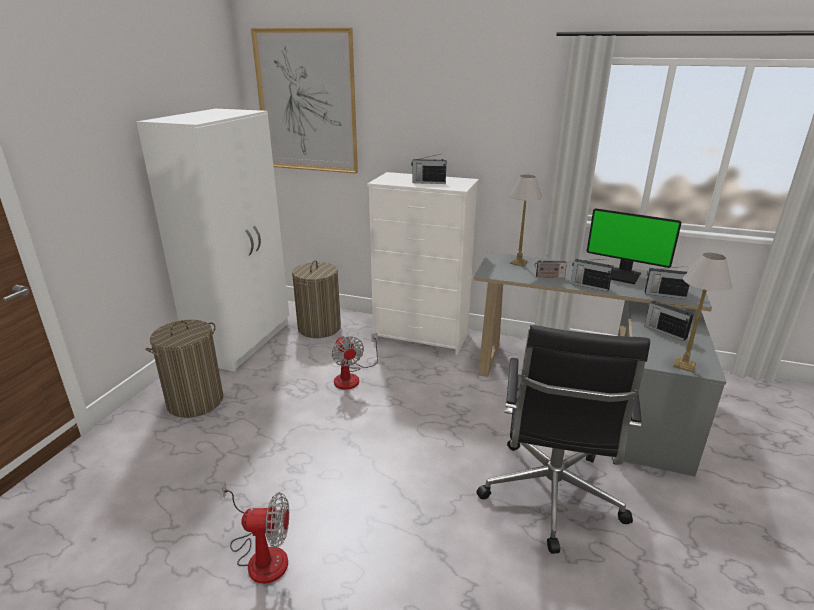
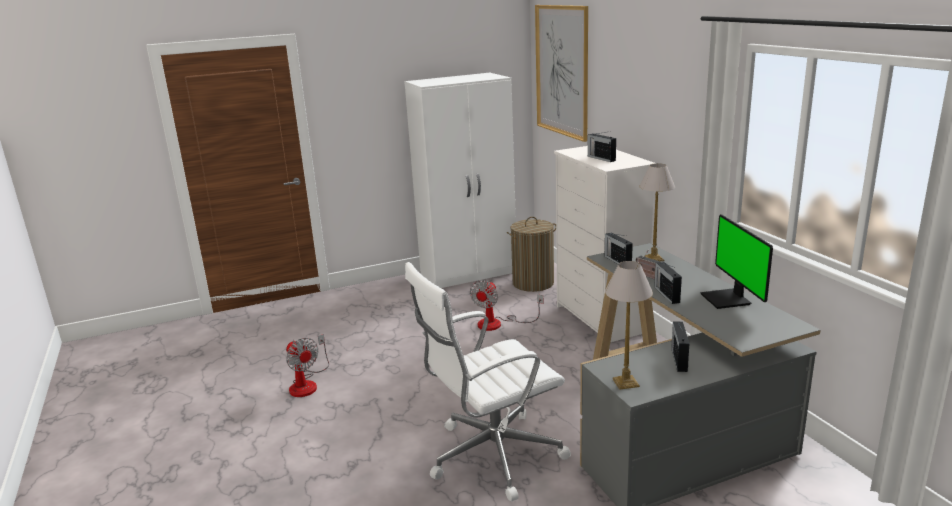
camera: 50 degrees right, 5 degrees down
(195, 401) = (391, 297): laundry basket -> none
(550, 496) = (491, 456): black office chair -> white office chair
(664, 294) = (722, 326): radio -> radio (617, 261)

